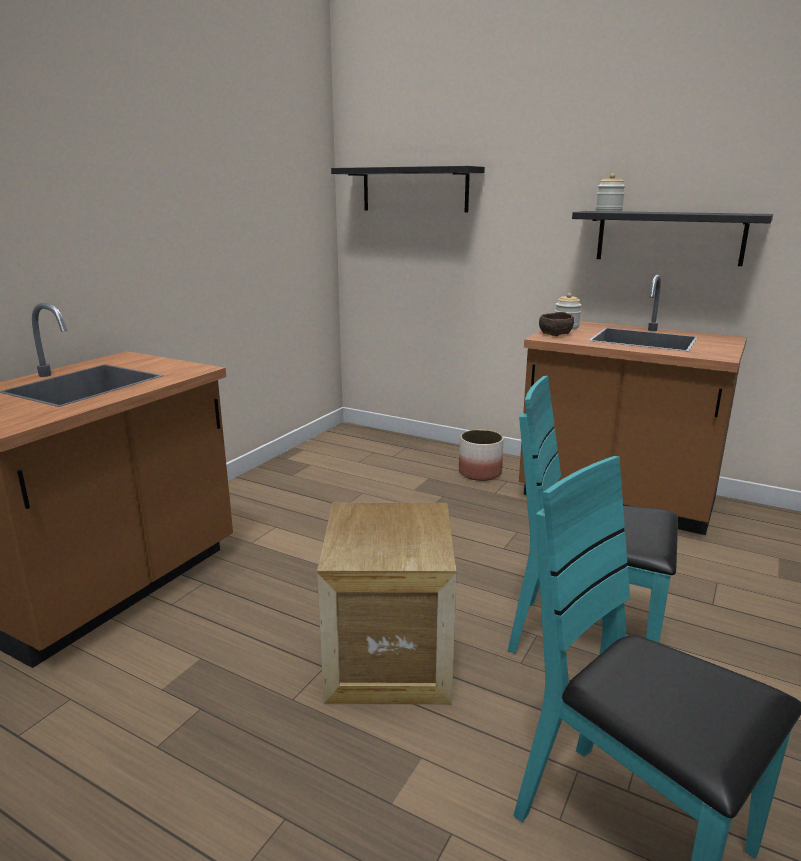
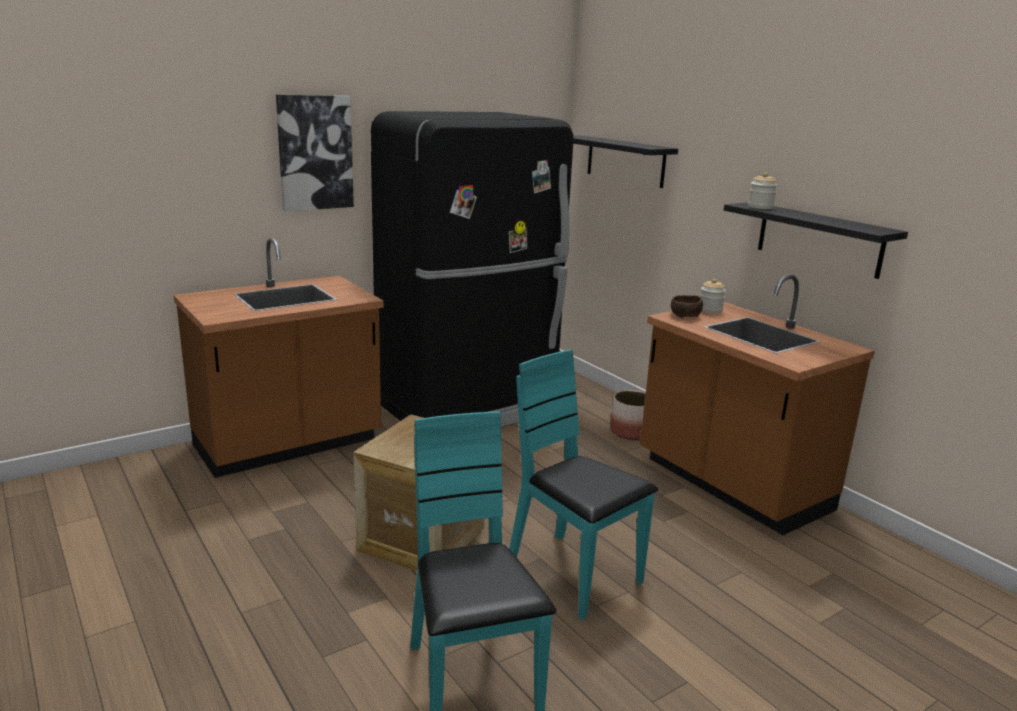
camera: 25 degrees right, 0 degrees up
(74, 181) = (315, 152): none -> picture
(299, 485) = (470, 406): none -> black fridge

